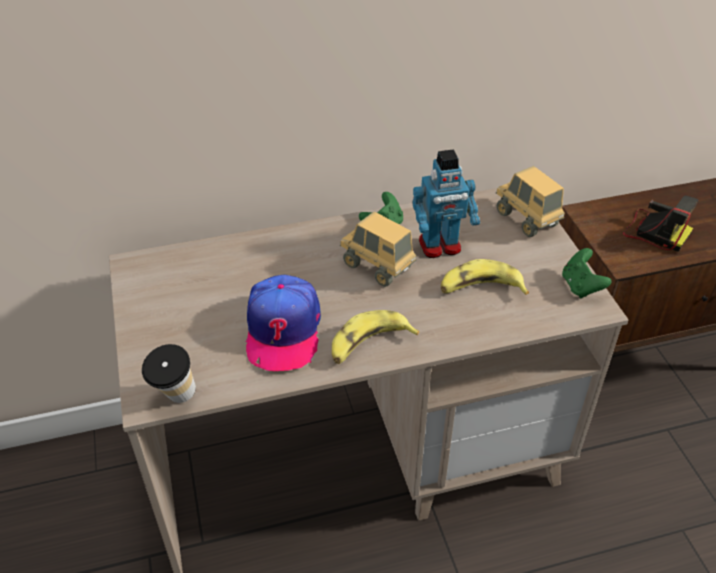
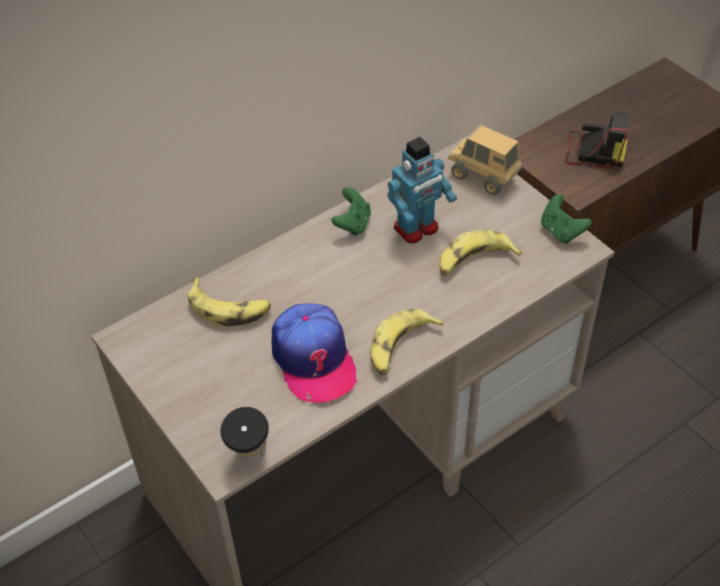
camera: 20 degrees left, 5 degrees up
(234, 266) = (229, 308): none -> banana
(377, 267) = (369, 268): toy truck -> none

